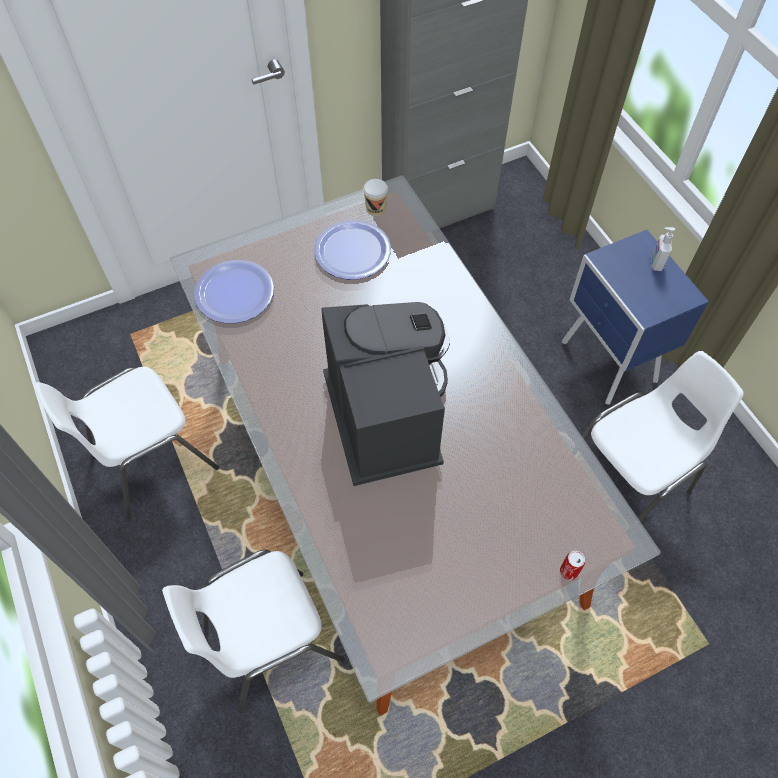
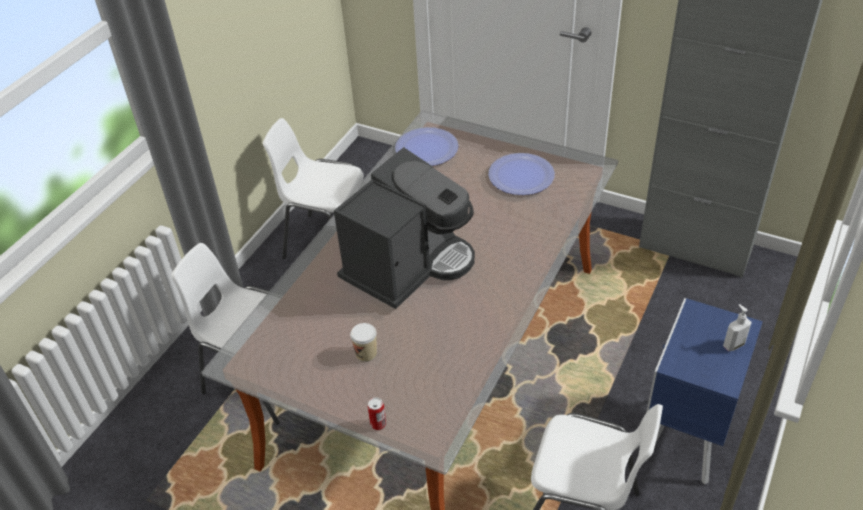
camera: 55 degrees right, 15 degrees down
(376, 209) = (570, 165): cup -> cup (366, 353)

